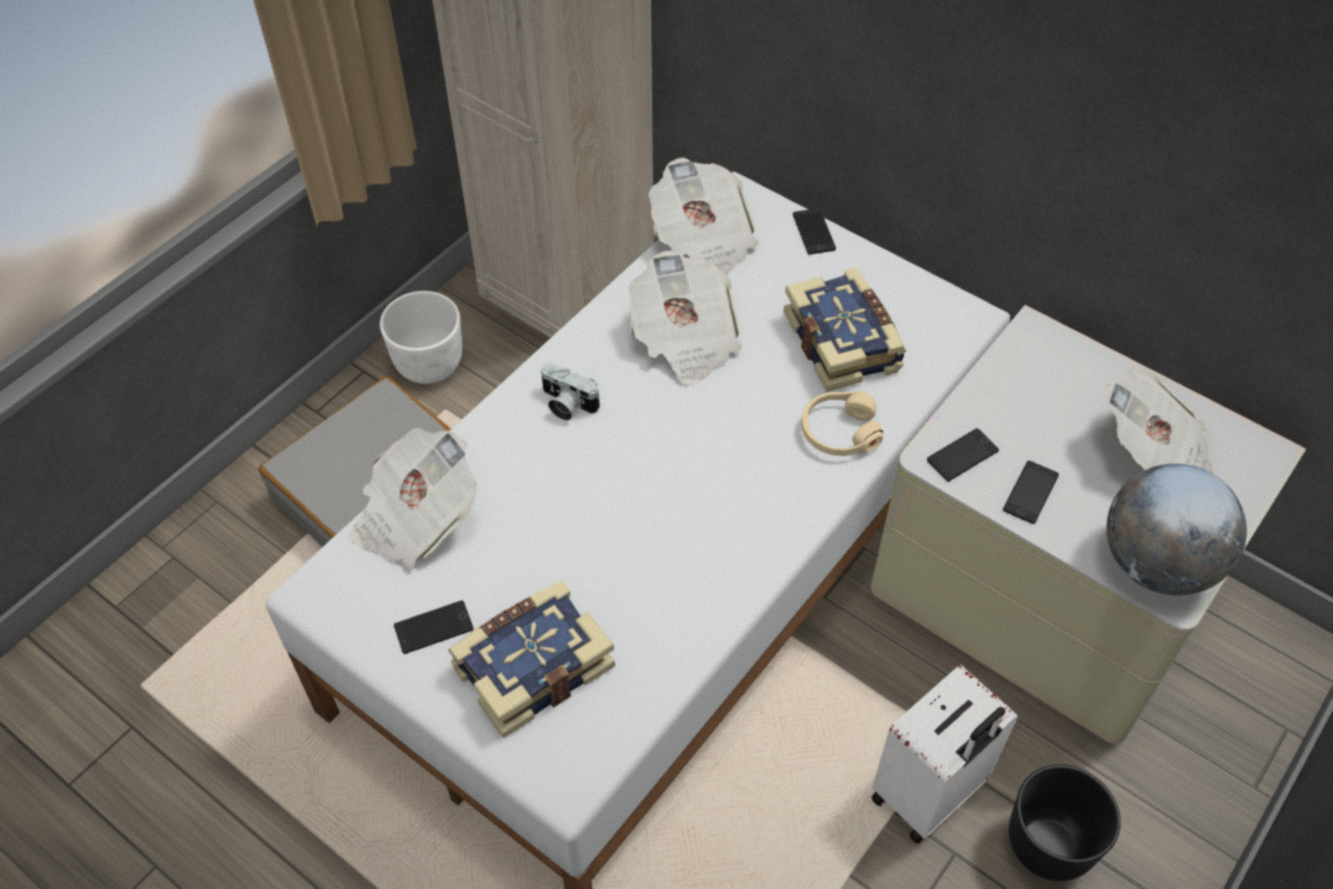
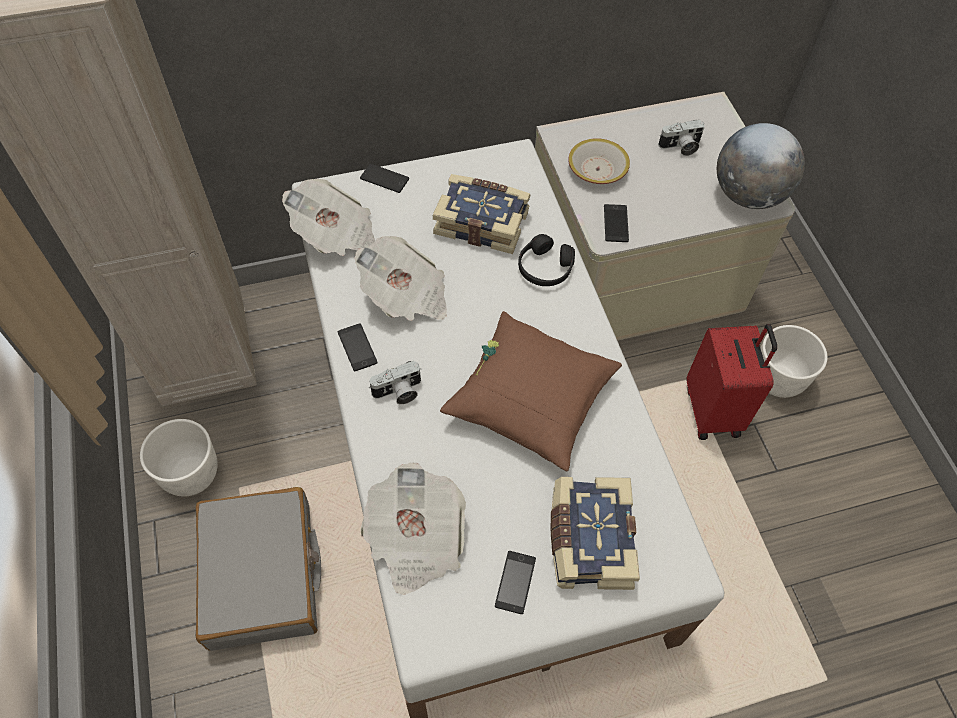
camera: 55 degrees left, 5 degrees up
(656, 518) = (531, 400): none -> brown pillow
(839, 432) = (545, 268): beige headphones -> black headphones
(929, 794) = (714, 411): white suitcase -> red suitcase
(1023, 394) = (597, 170): none -> bowl
(1030, 492) = (664, 212): phone -> phone (357, 347)
(1049, 846) = (778, 379): black planter -> white planter
(1154, 454) = (680, 147): newspaper -> camera

